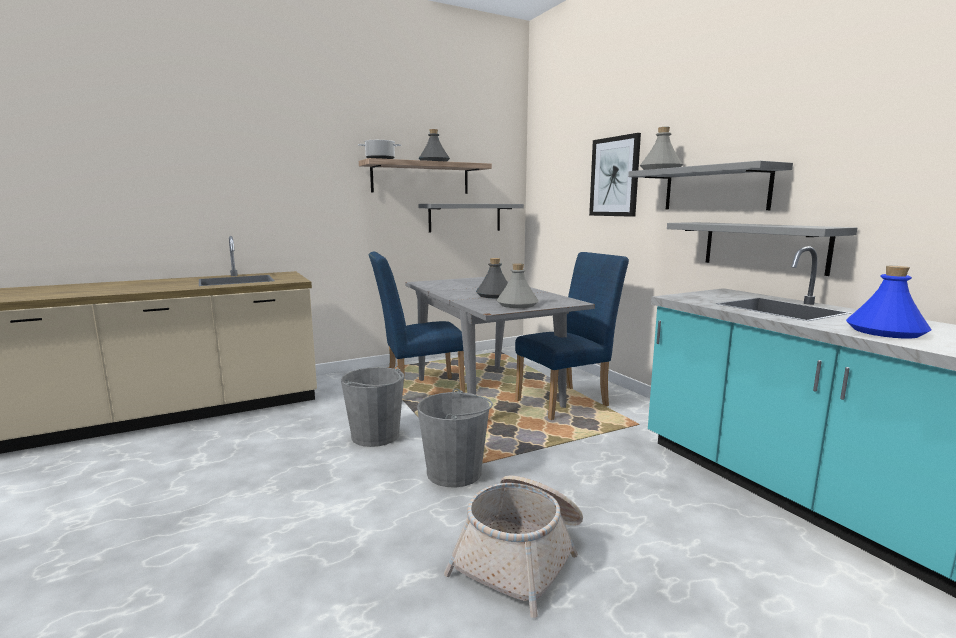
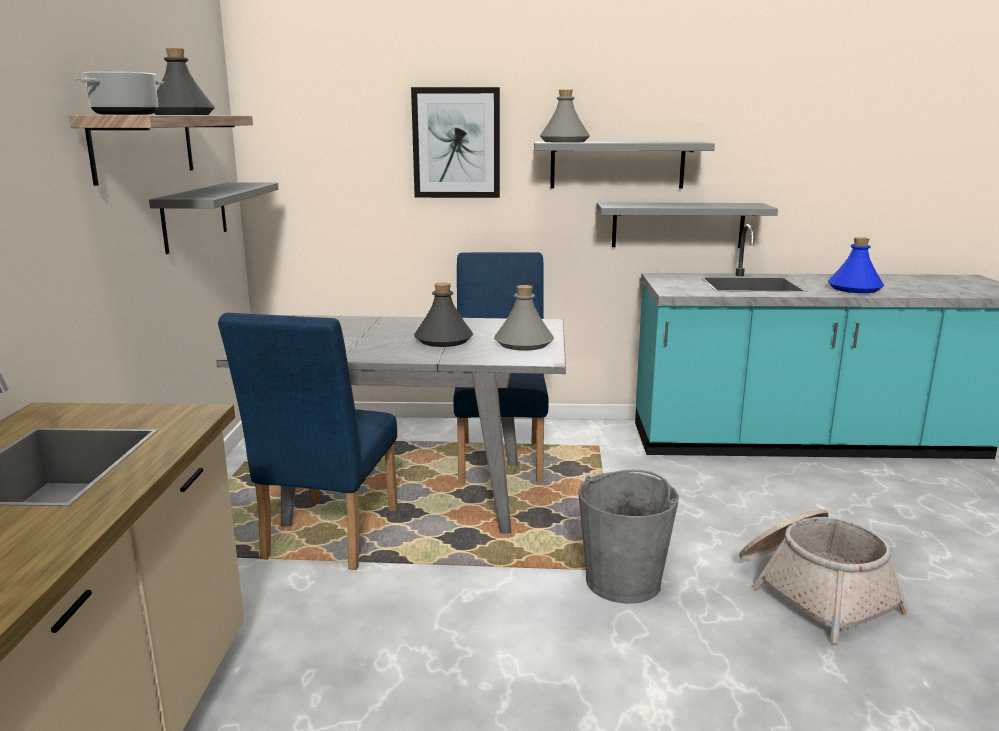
camera: 60 degrees left, 5 degrees up
(375, 436) = (459, 615): grey bucket -> none

